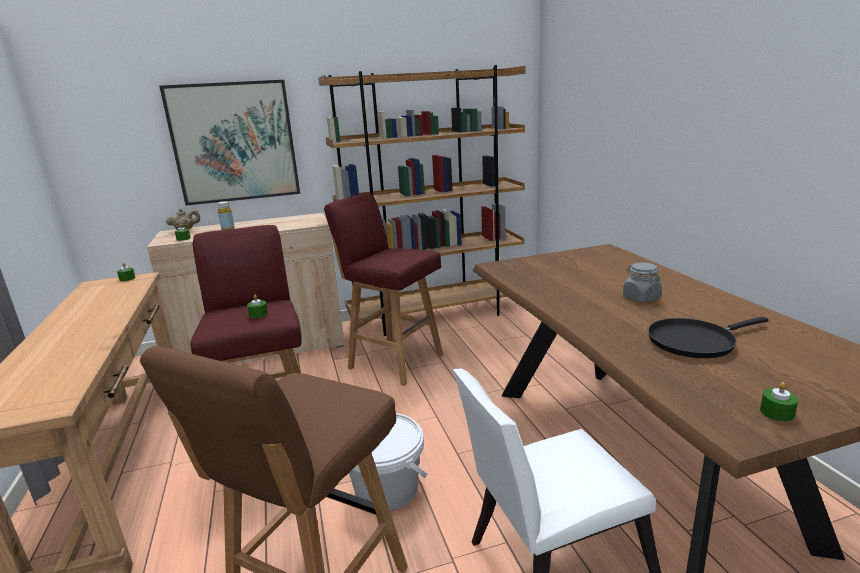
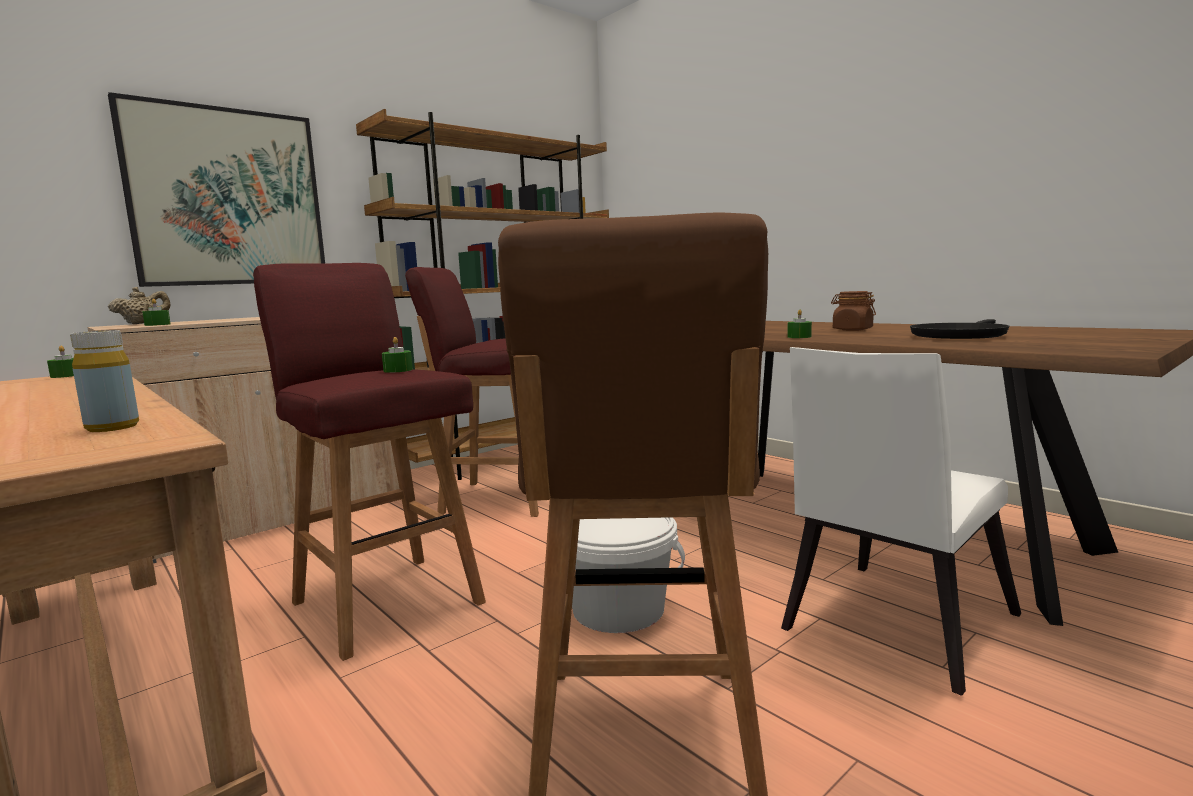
camera: 25 degrees left, 10 degrees down
(228, 229) = (225, 319): yellow bottle -> yellow bottle (112, 427)
(641, 298) = (852, 330): grey jar -> brown jar
(777, 413) = (1117, 345): green candle -> green candle (799, 337)

